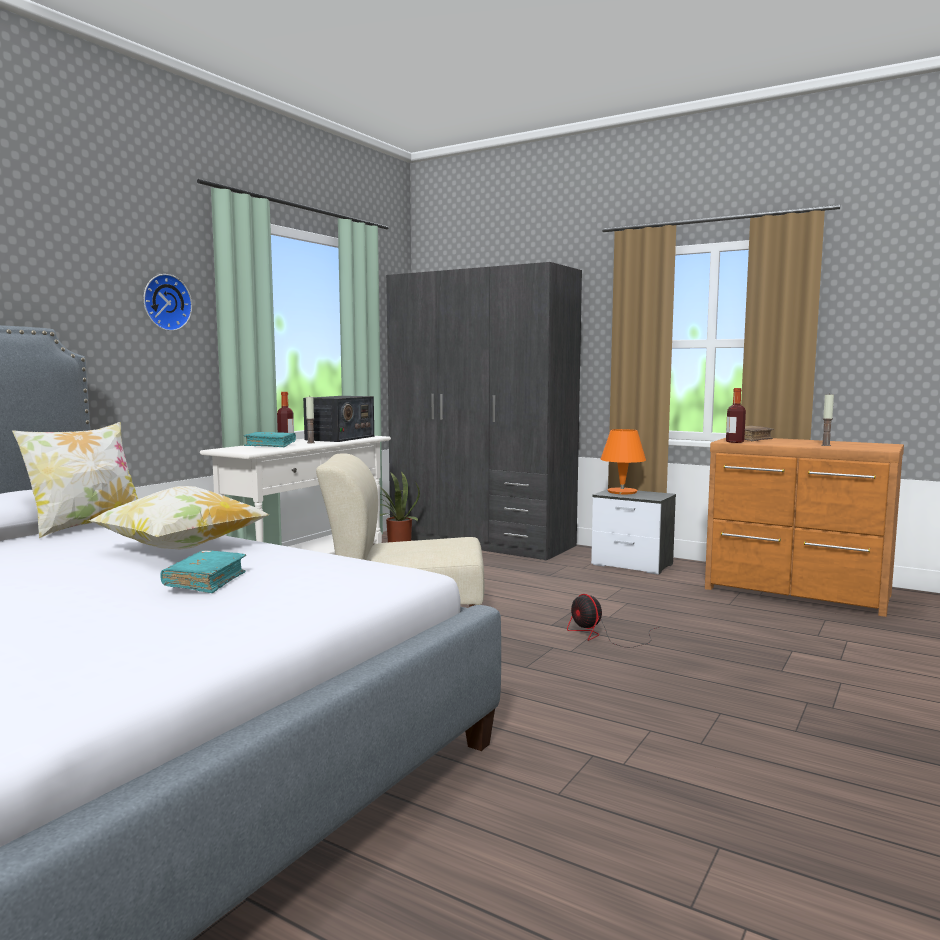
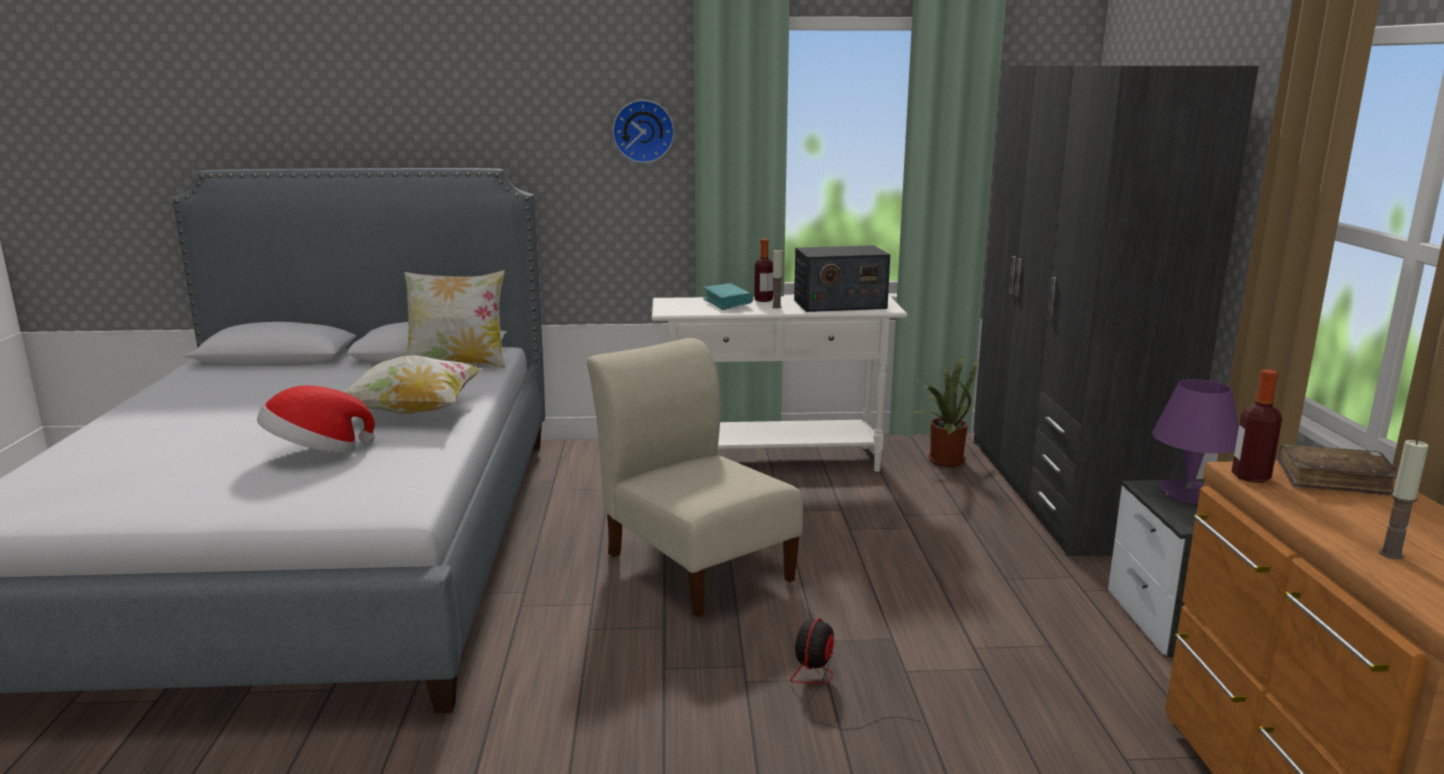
camera: 55 degrees right, 10 degrees up
(205, 581) = (316, 453): turquoise book -> hat
(622, 492) = (1187, 493): orange table lamp -> purple table lamp

